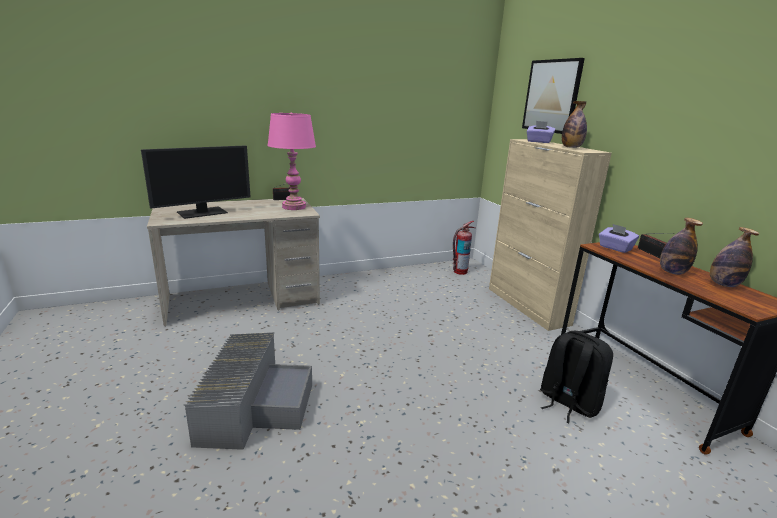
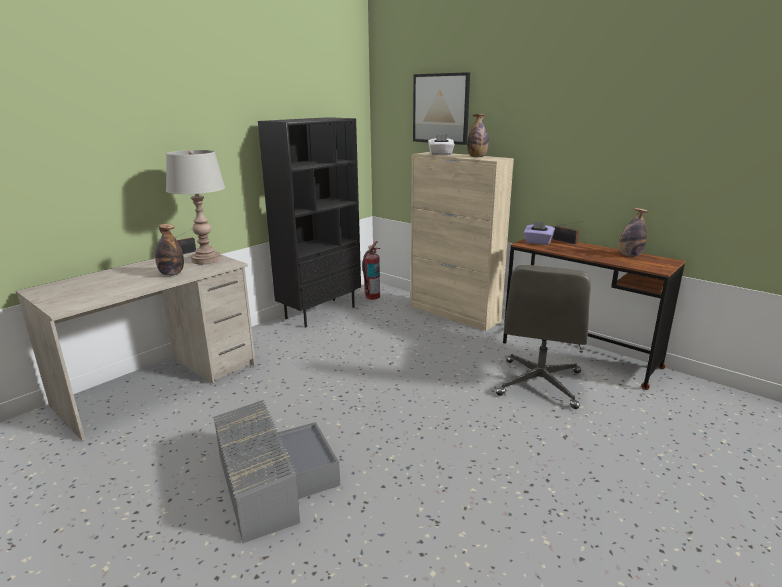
camera: 25 degrees left, 0 degrees up
(203, 212) = (102, 287): monitor -> none
(294, 207) = (206, 260): pink table lamp -> grey table lamp
(404, 274) = (320, 312): none -> black bookcase
(538, 142) = (441, 154): purple tissue box -> white tissue box
(567, 402) = (539, 384): black backpack -> grey office chair
(672, 272) = (592, 253): bottle -> bottle (172, 274)

